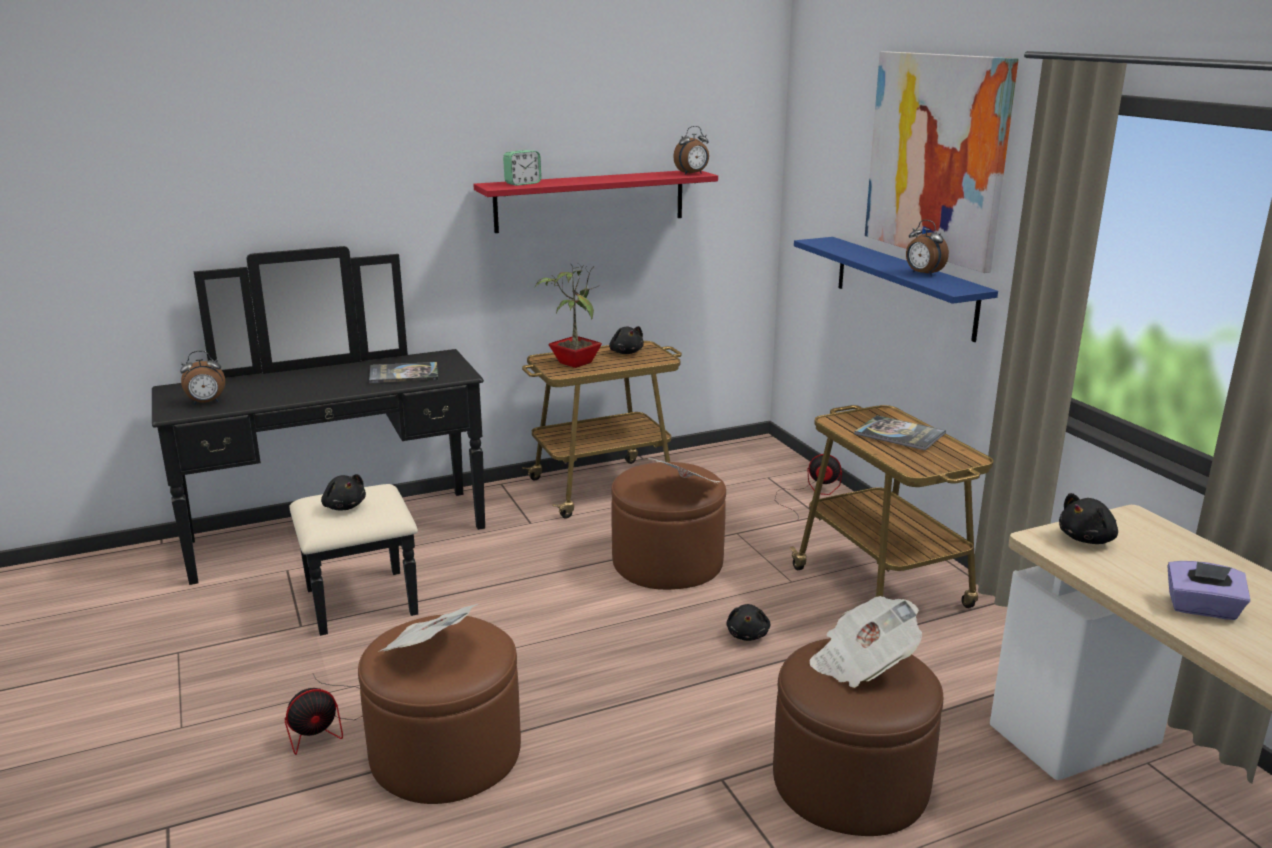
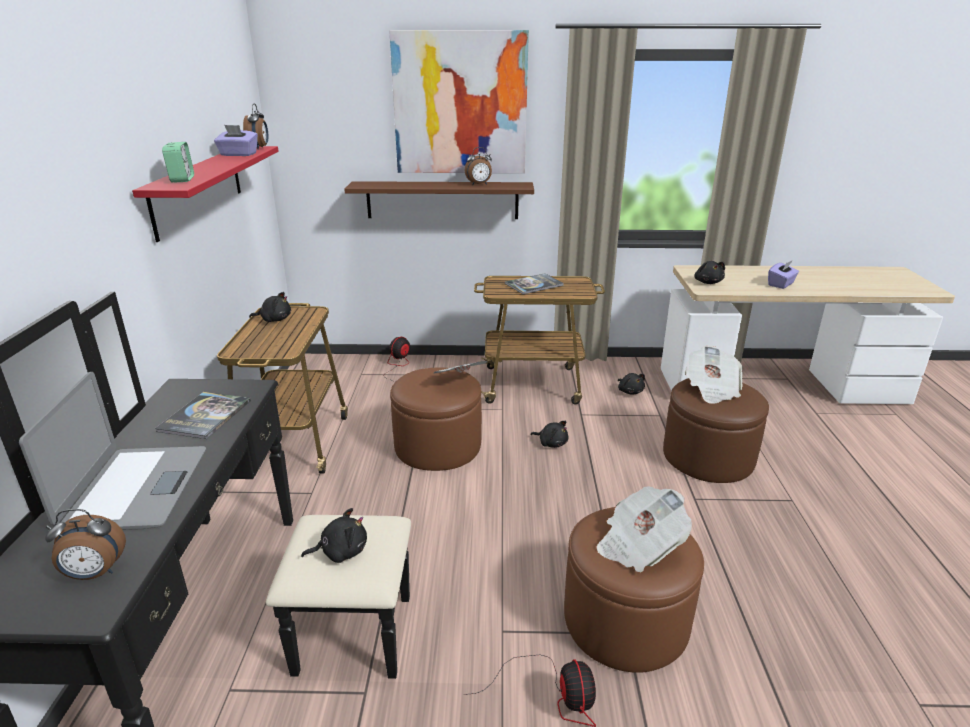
camera: 65 degrees left, 5 degrees up
(206, 403) = (95, 574): alarm clock -> alarm clock turned 75 degrees clockwise
(297, 385) = (135, 489): none -> laptop
(574, 362) = (265, 342): potted plant -> none
(651, 175) = (238, 154): none -> purple tissue box
(904, 286) = (442, 200): blue shelf -> brown shelf
(969, 674) = (630, 391): none -> black plush toy

